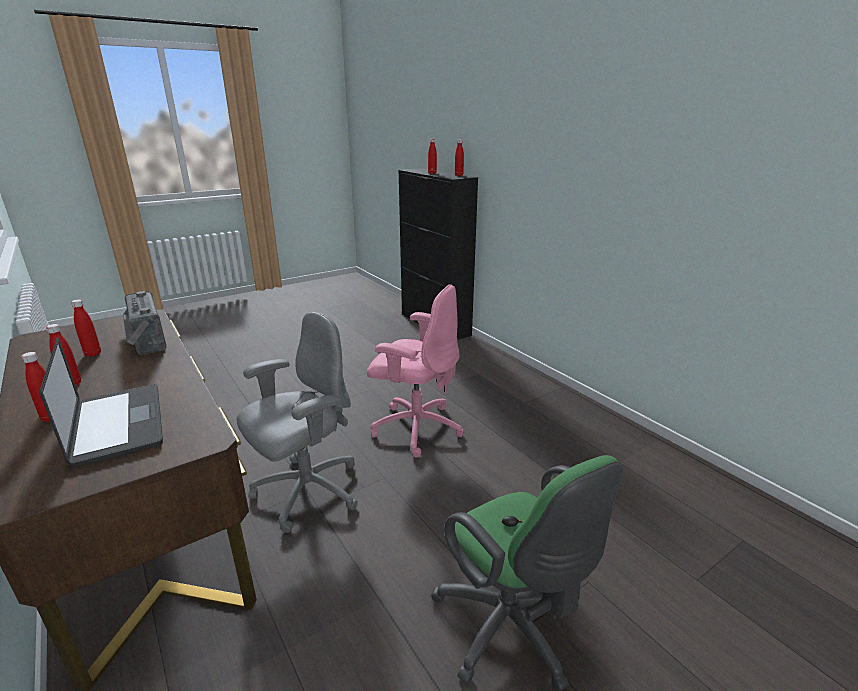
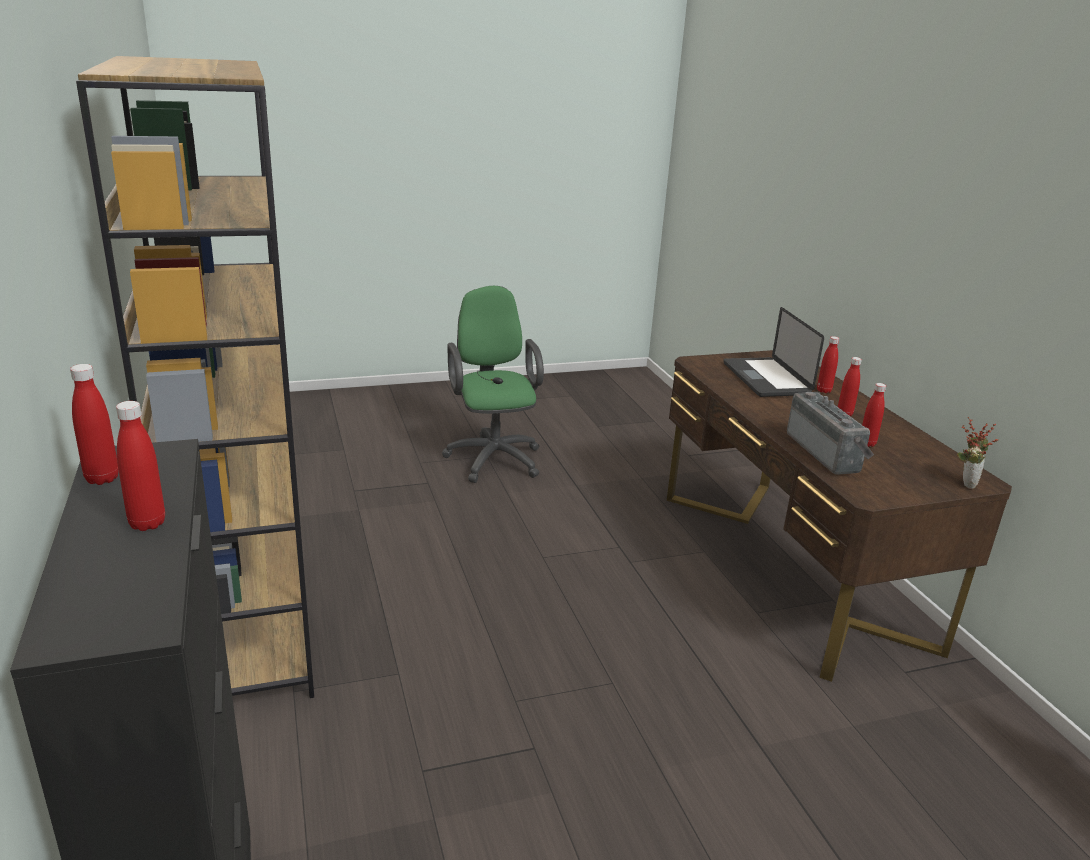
camera: 165 degrees left, 0 degrees up
(49, 335) = (965, 482): none -> potted plant
(306, 491) = (631, 562): grey office chair -> none
(416, 427) = (476, 608): pink office chair -> none
(531, 390) = (246, 631): none -> brown bookcase

